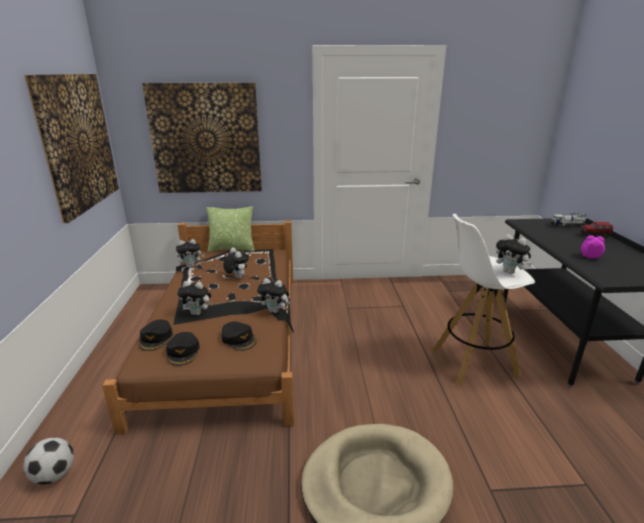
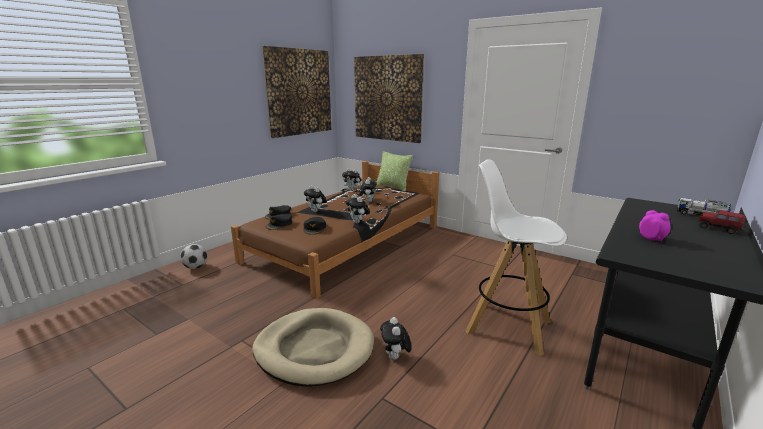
camera: 40 degrees right, 5 degrees down
(510, 272) = (536, 230): plush toy -> plush toy (395, 358)

